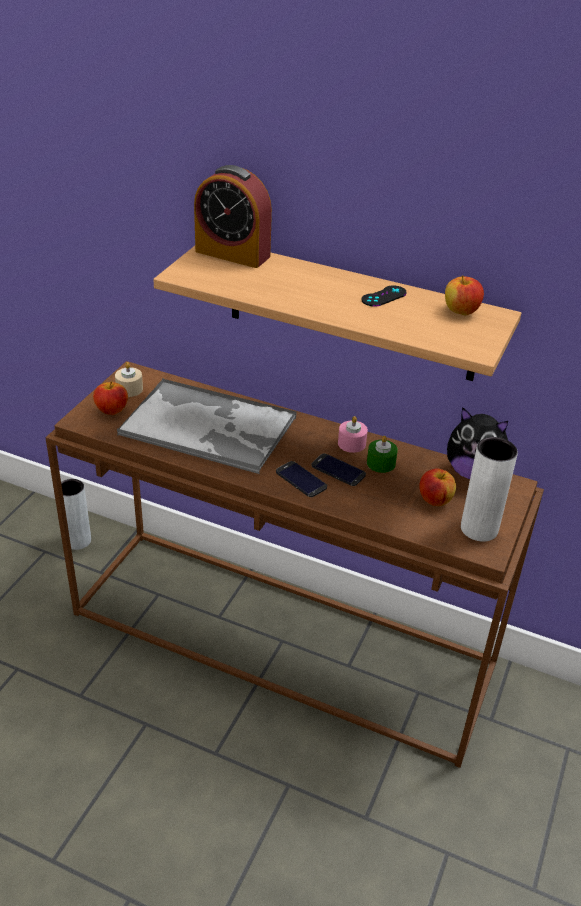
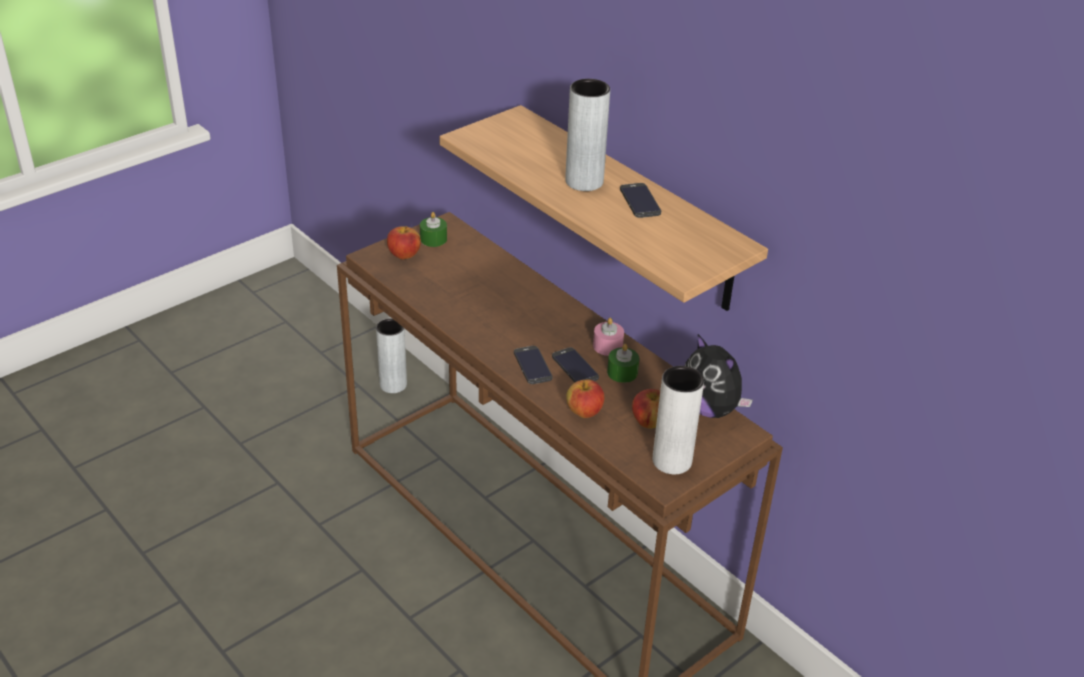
camera: 25 degrees right, 0 degrees up
(129, 389) = (433, 239): beige candle -> green candle
(209, 427) = (482, 294): tray -> none
(232, 254) = (531, 127): alarm clock -> none
(321, 290) = (584, 181): none -> grey vase
(384, 296) = (640, 201): black game controller -> phone
(461, 311) = (704, 233): apple -> apple (584, 412)

